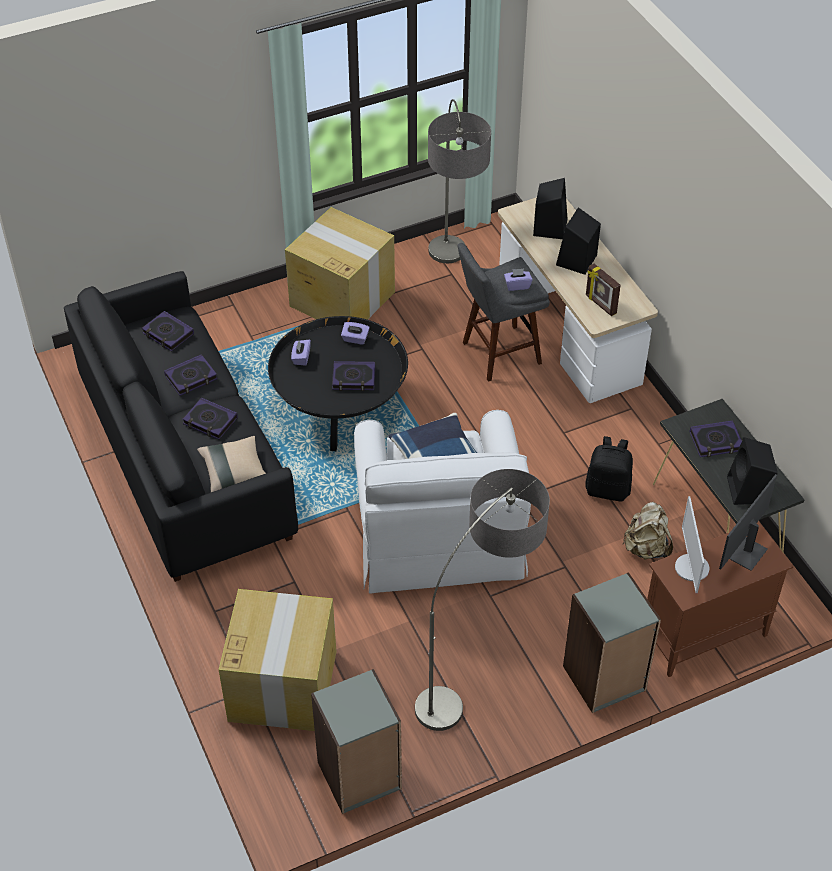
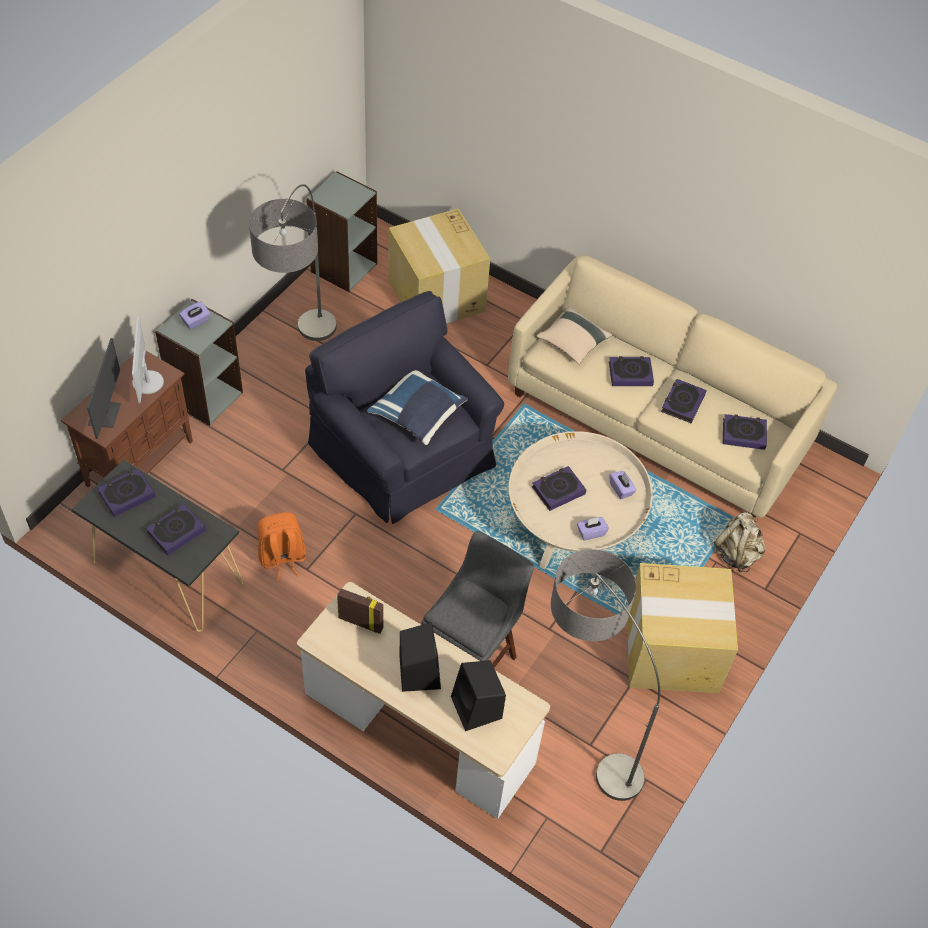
camera: 145 degrees right, 5 degrees up
(185, 457) = (657, 420): black sofa -> beige sofa
(340, 407) = (573, 526): black coffee table -> beige coffee table
(438, 532) = (405, 452): white armchair -> black armchair
(517, 285) = (460, 606): purple tissue box -> purple tissue box (196, 321)
(608, 489) = (282, 558): black backpack -> orange backpack
(646, 548) = (221, 517): beige backpack -> beige backpack (737, 553)
(691, 568) = (147, 382): monitor -> monitor turned 150 degrees counterclockwise
(748, 491) = (126, 494): black speaker -> book

